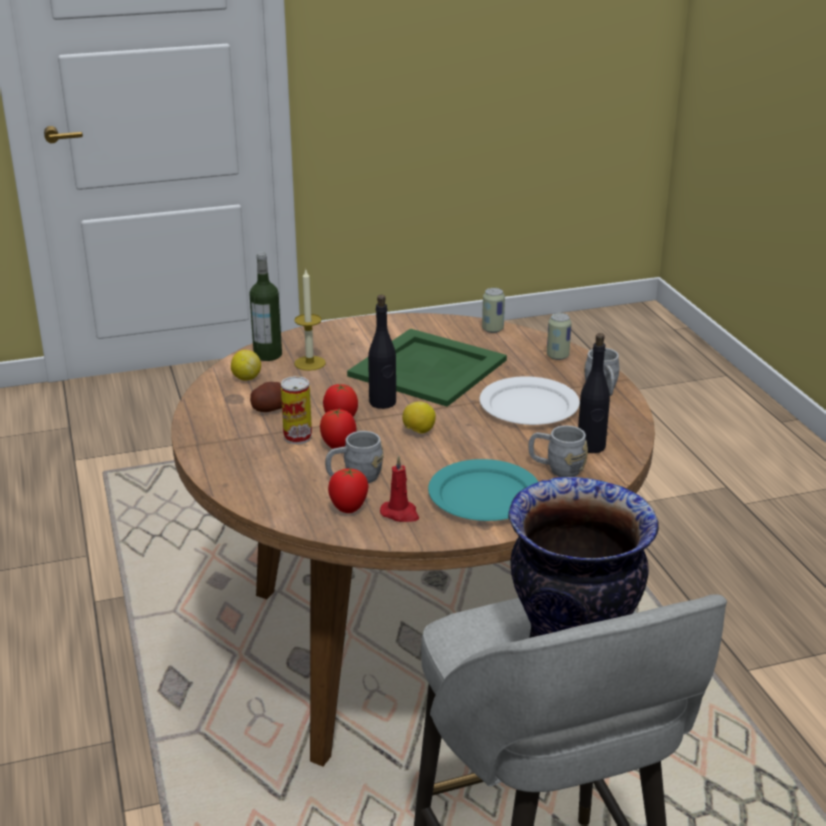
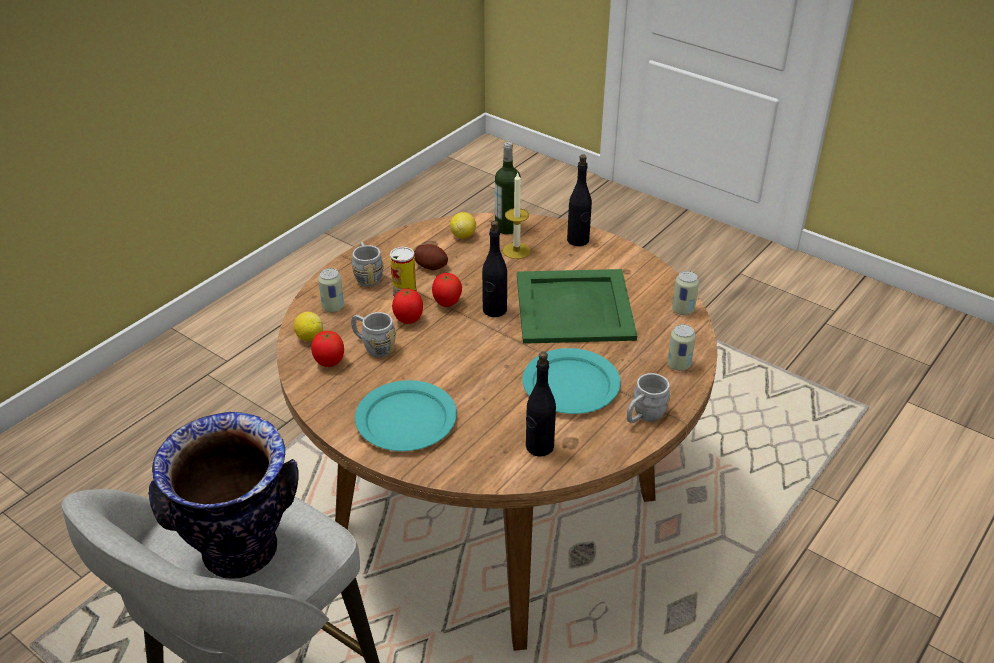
camera: 55 degrees right, 10 degrees up
(260, 479) = (333, 307): none -> can
(337, 333) = (578, 240): none -> black bottle
(400, 513) = (344, 389): red candle -> none
(418, 431) = (469, 346): lemon -> lemon (309, 337)
(528, 405) = (571, 384): white plate -> turquoise plate
(556, 468) = (483, 441): grey mug -> grey mug (367, 276)

